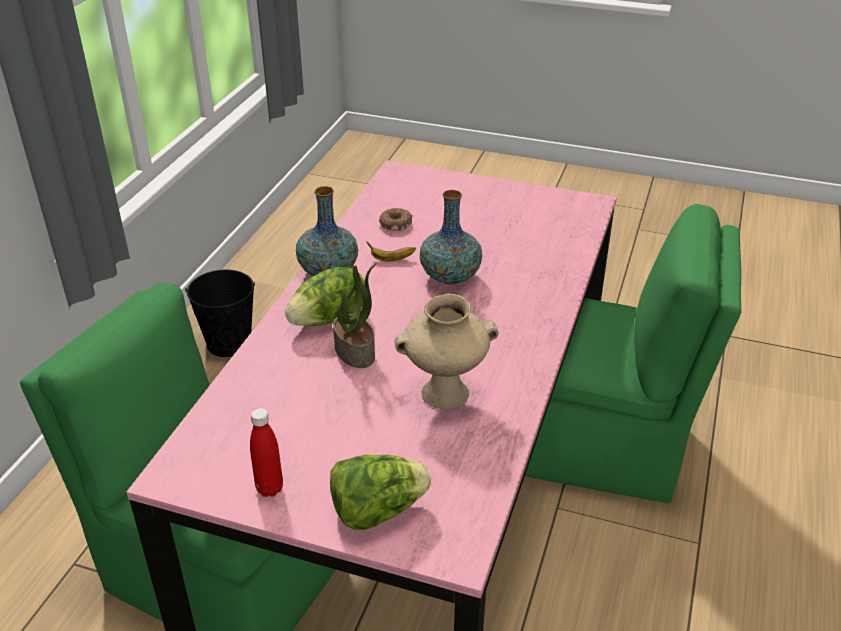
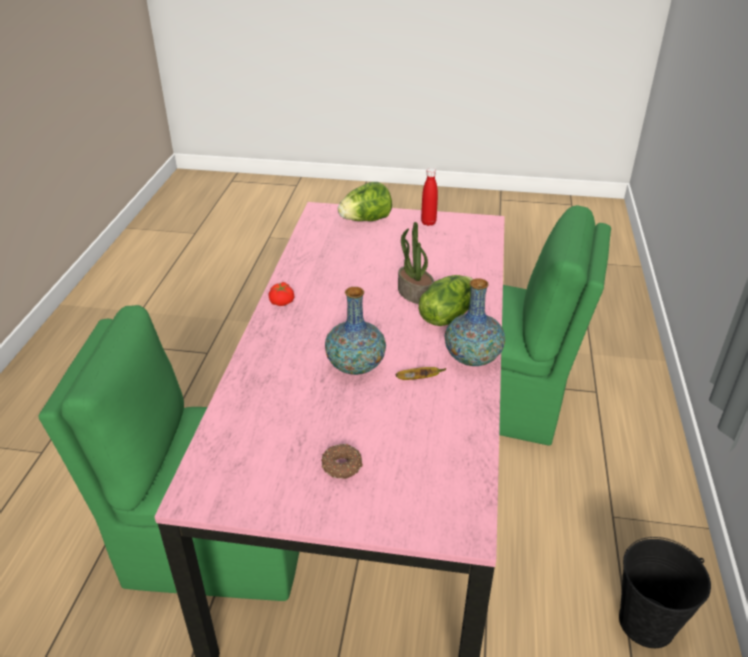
camera: 170 degrees right, 0 degrees up
(396, 224) = (432, 428): donut -> donut (341, 467)
(444, 394) = (341, 274): beige vase -> none
(527, 359) = (282, 302): none -> tomato

